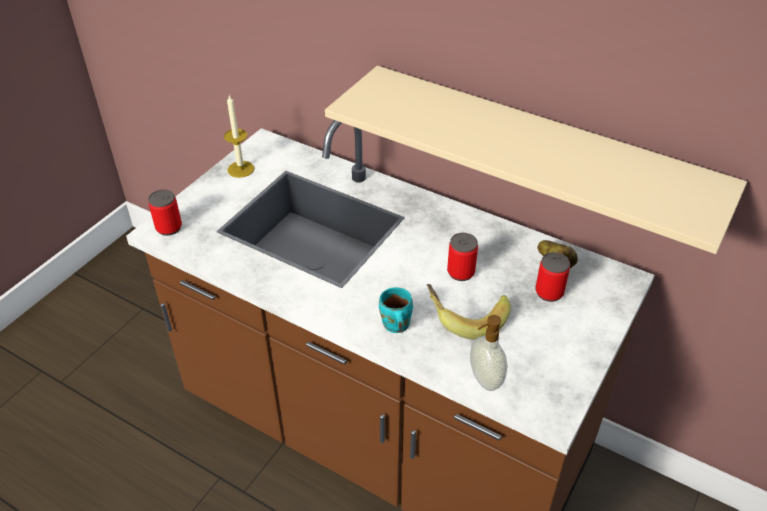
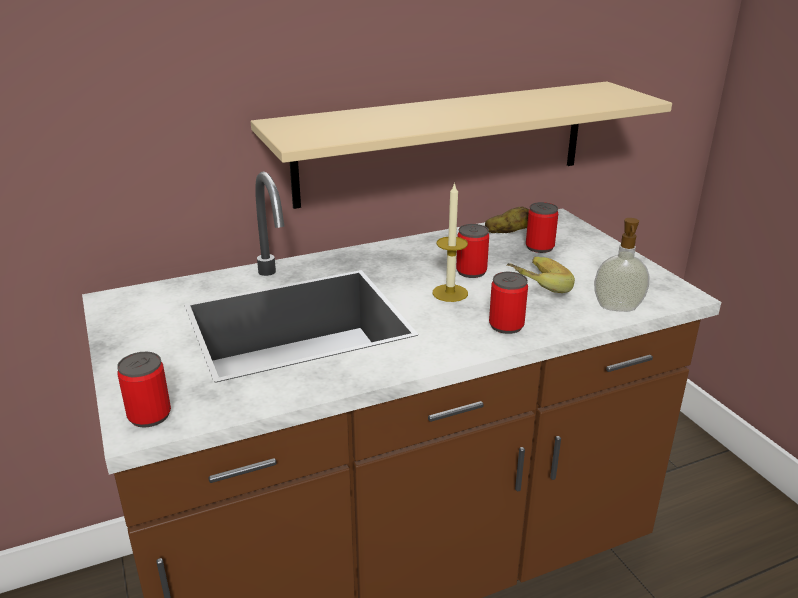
camera: 55 degrees left, 15 degrees down
(240, 169) = (131, 329): candle -> candle (450, 293)
(394, 326) = (506, 325): turquoise mug -> can

